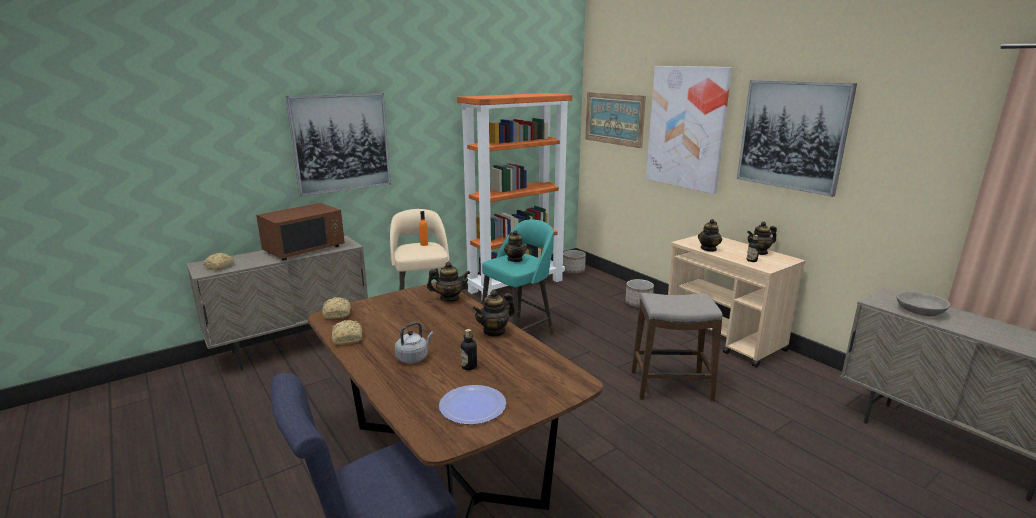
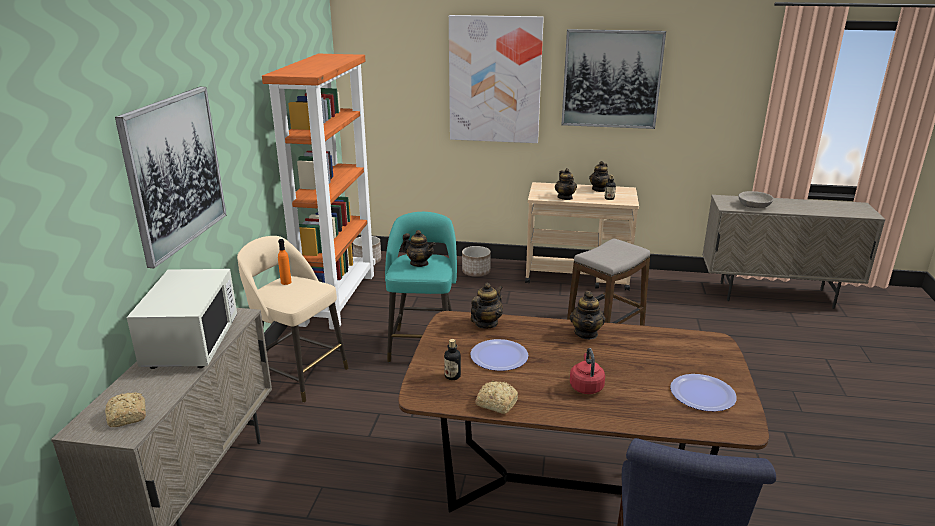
camera: 45 degrees left, 5 degrees up
(304, 249) = (191, 343): brown microwave -> white microwave
(337, 313) = (425, 389): bread -> none
(411, 318) = (499, 356): none -> plate
(414, 358) = (586, 386): grey kettle -> red kettle
(469, 366) = (635, 369): bottle -> bottle (452, 376)
(614, 119) = (392, 76): picture -> none

